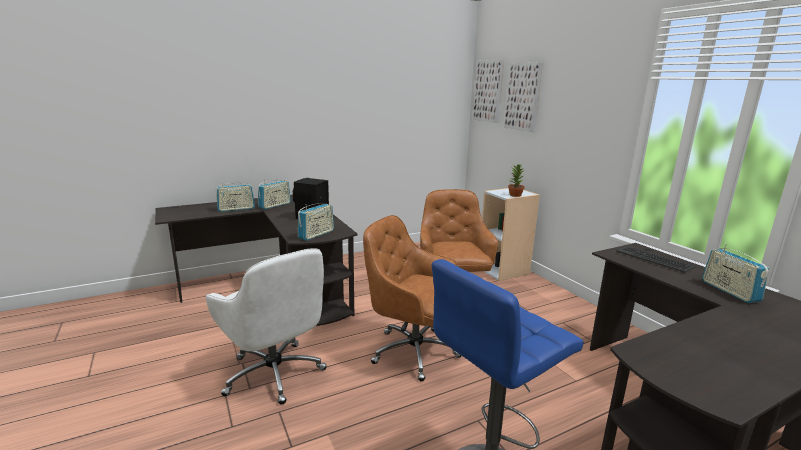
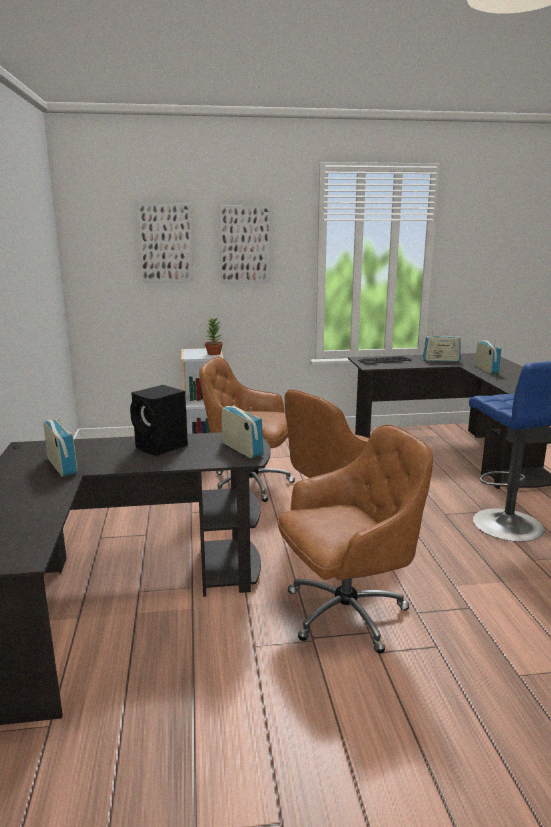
camera: 70 degrees left, 0 degrees up
(236, 209) = (43, 495): radio -> radio (486, 369)
(273, 374) = (346, 613): white office chair -> brown office chair
(488, 91) = (98, 239): picture -> picture (245, 245)

